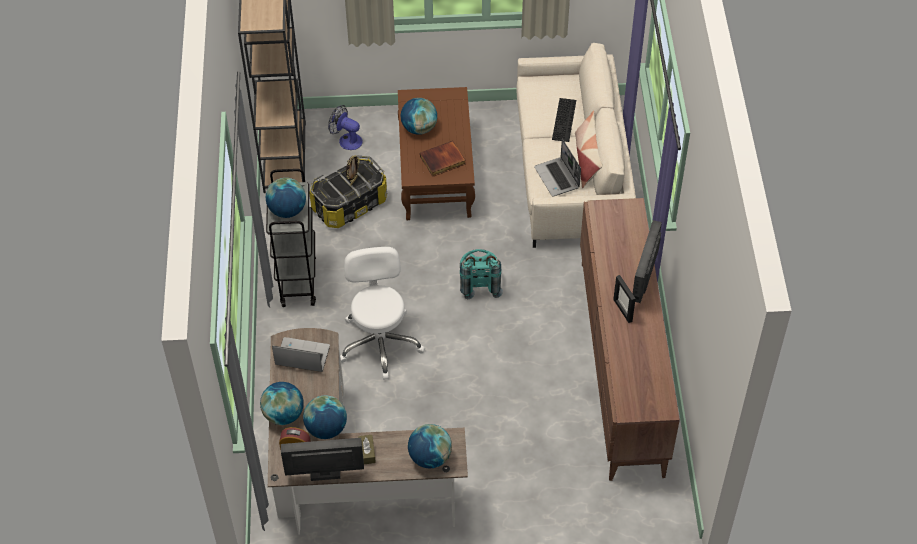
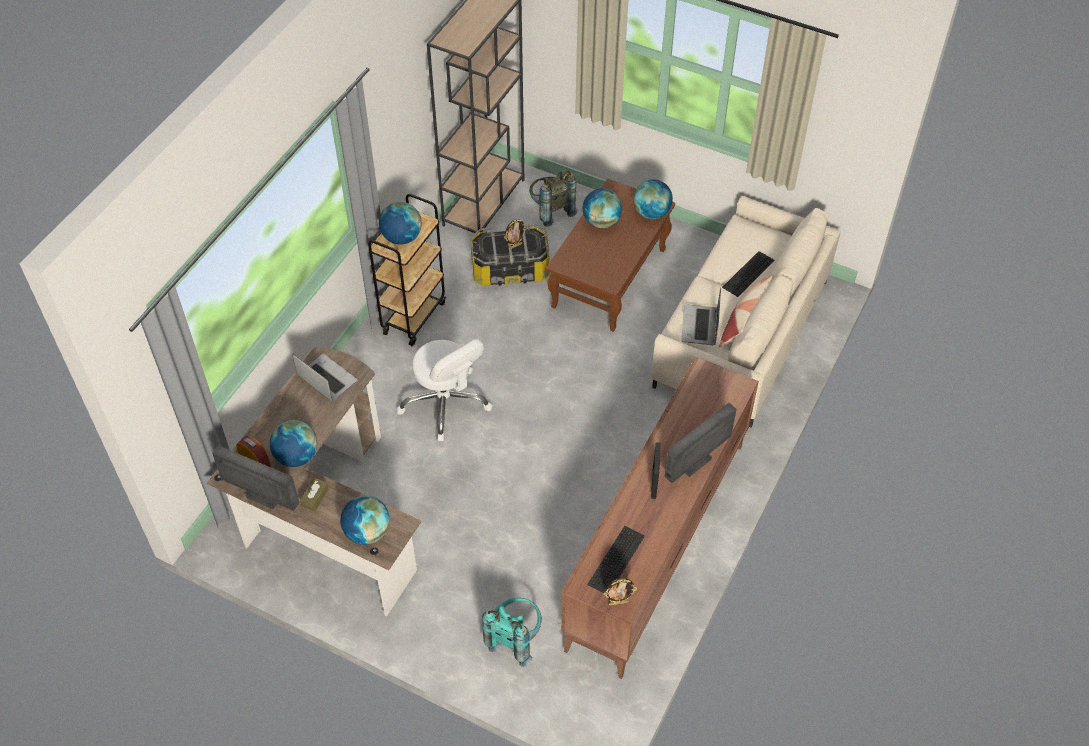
camera: 30 degrees right, 0 degrees up
(284, 415) = (270, 424): globe -> globe (651, 213)
(297, 281) = (413, 317): grey cart -> brown cart
(346, 140) = (550, 210): fan -> grey backpack
(379, 339) = (447, 405): white office chair -> white office chair turned 120 degrees clockwise
(442, 161) = (601, 261): book -> none
(479, 283) = (576, 397): turquoise backpack -> turquoise backpack (515, 638)
(637, 381) = (617, 561): none -> keyboard
(660, 410) = (618, 603): none -> picture frame

